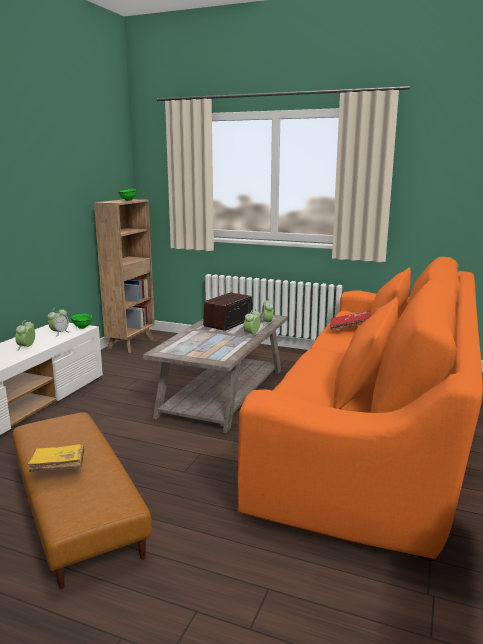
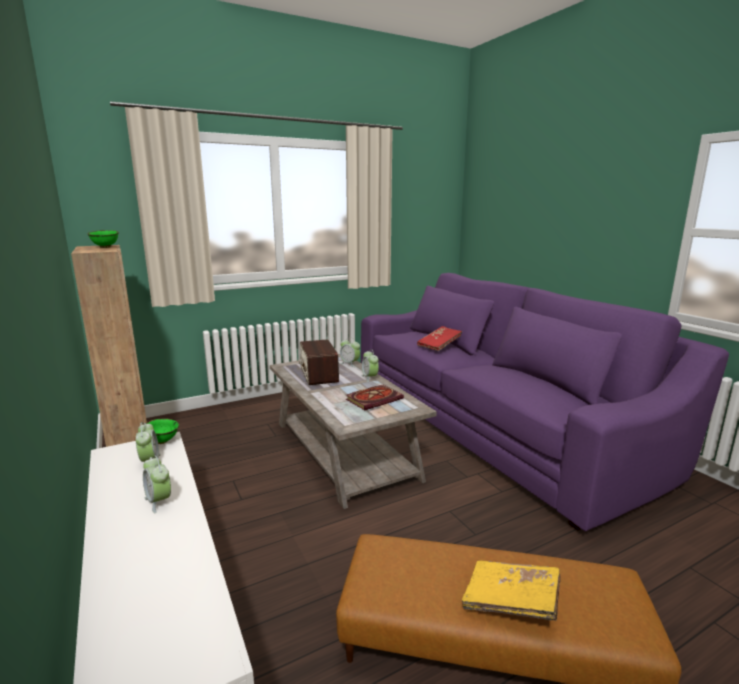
camera: 50 degrees left, 0 degrees up
(215, 346) = (374, 399): none -> book
(378, 428) = (491, 422): orange sofa -> purple sofa

